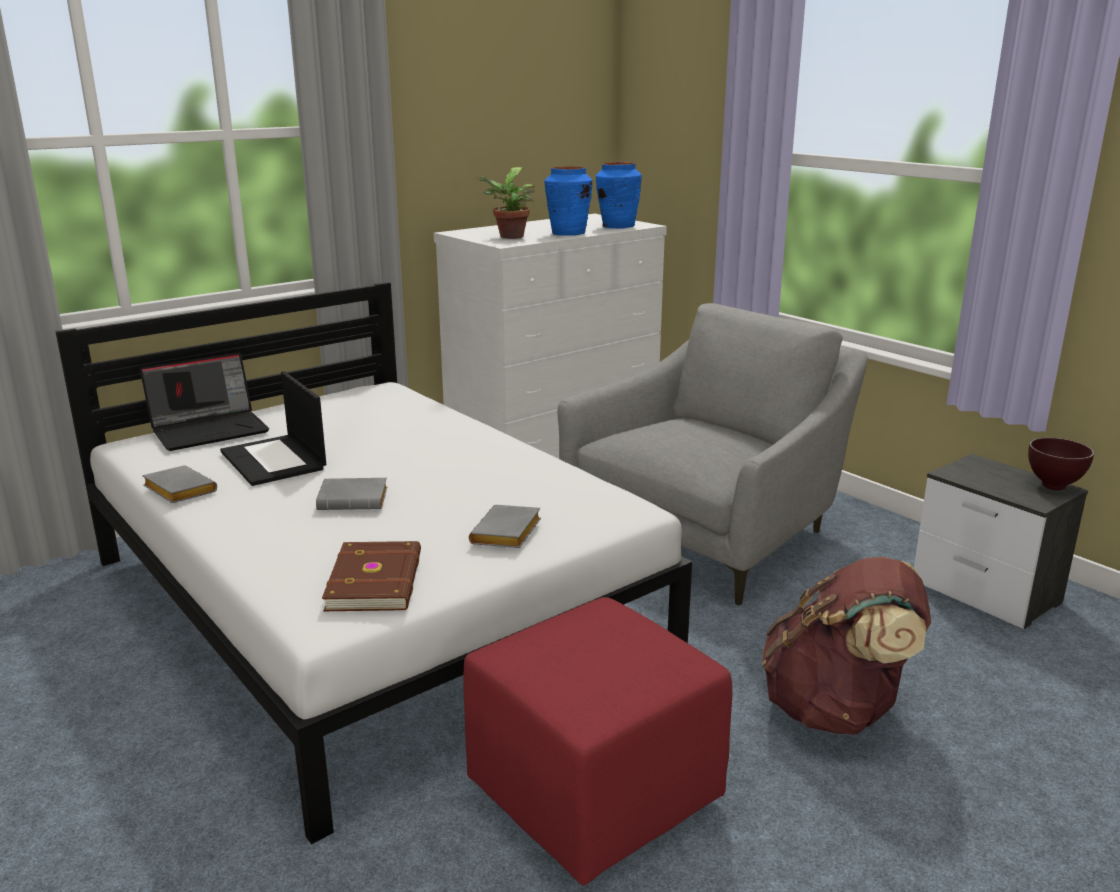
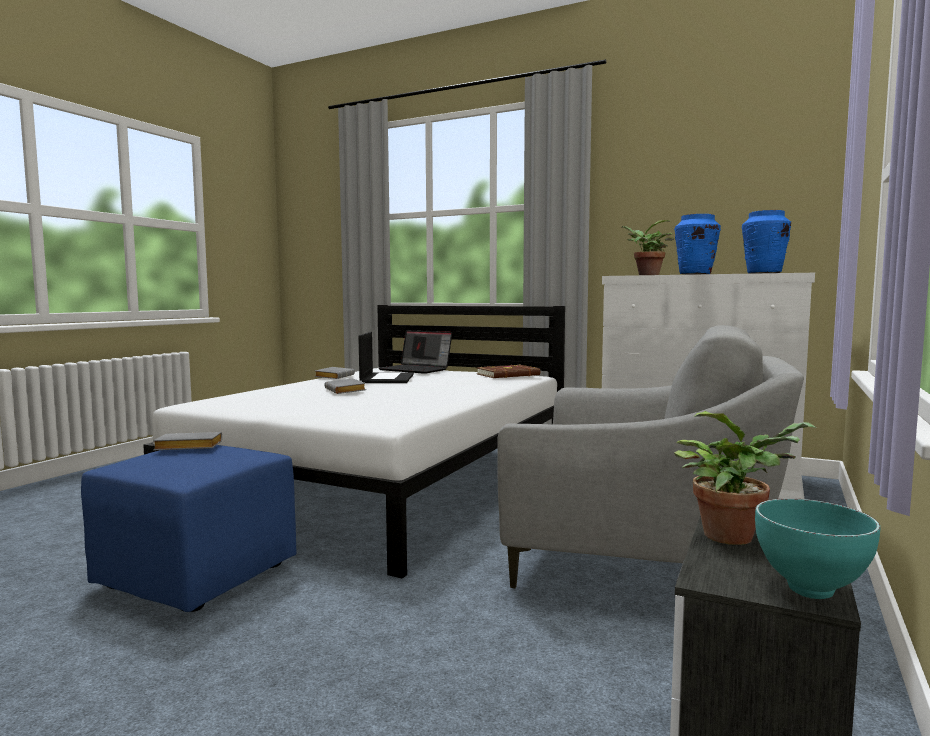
camera: 65 degrees right, 15 degrees down
(274, 460) = (387, 378): laptop -> laptop turned 150 degrees clockwise
(377, 581) = (242, 403): brown book -> brown book (509, 375)
(507, 534) = (319, 410): grey book -> grey book (186, 448)
(595, 792) = (200, 576): red ottoman -> blue ottoman
(836, 710) = (350, 660): brown backpack -> none
(968, 476) = (734, 535): none -> potted plant
(1052, 486) = (812, 591): brown bowl -> turquoise bowl

